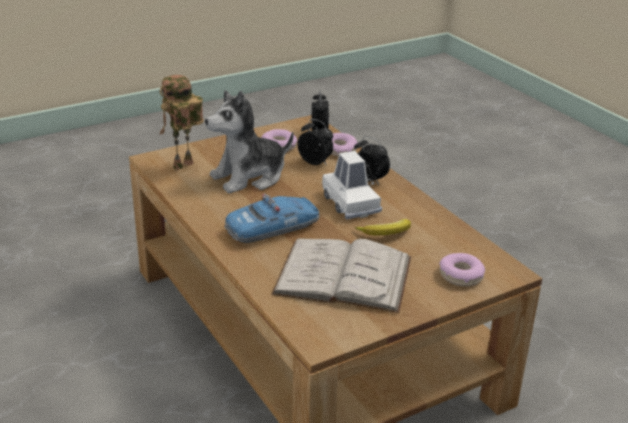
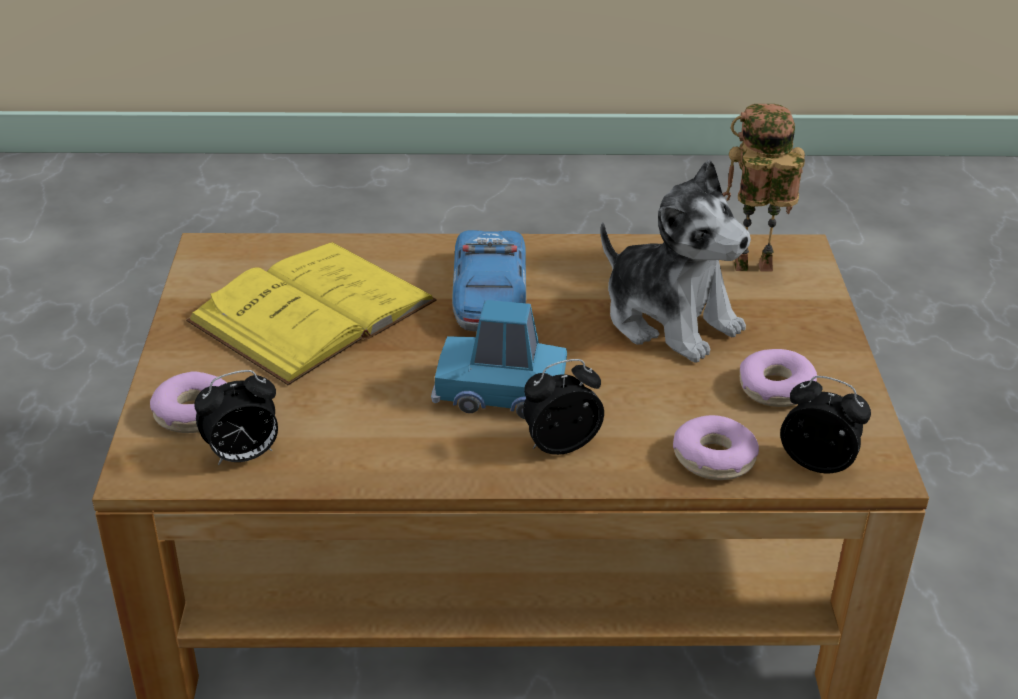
camera: 120 degrees right, 5 degrees up
(183, 167) = (751, 270): toy robot -> toy robot turned 75 degrees counterclockwise
(249, 177) = (670, 320): plush toy -> plush toy turned 135 degrees clockwise
(316, 162) = (678, 408): alarm clock -> alarm clock (243, 456)
(343, 275) = (313, 311): white book -> yellow book
(350, 203) = (499, 392): white toy car -> blue toy car
(386, 233) = (374, 391): banana -> none

